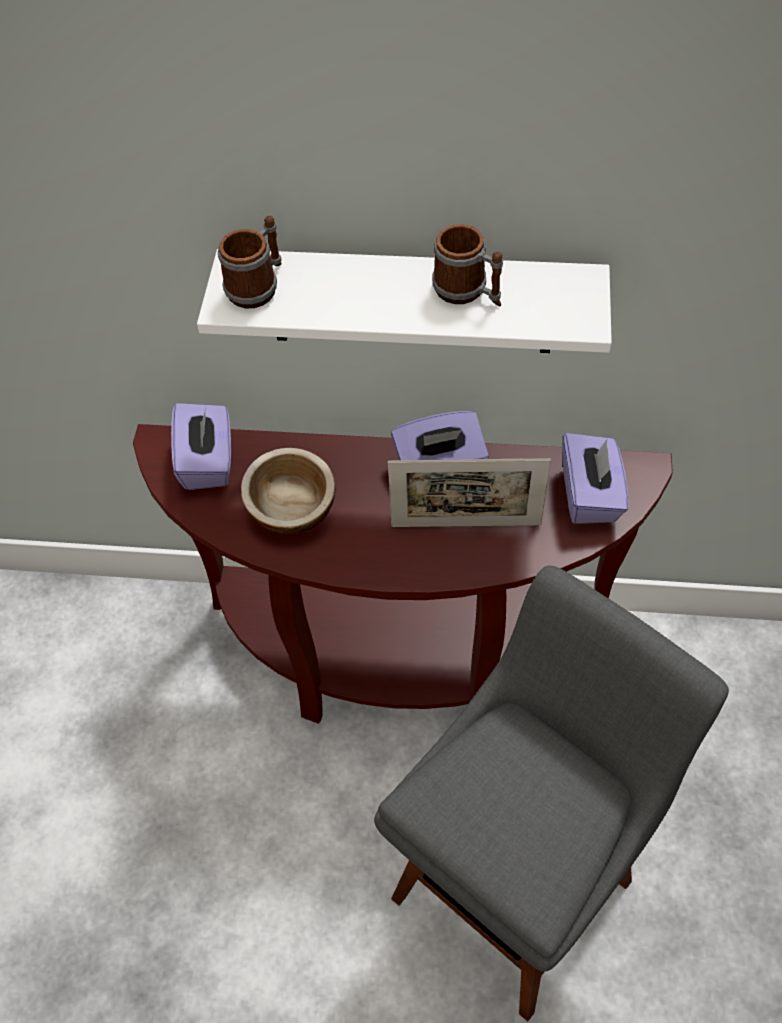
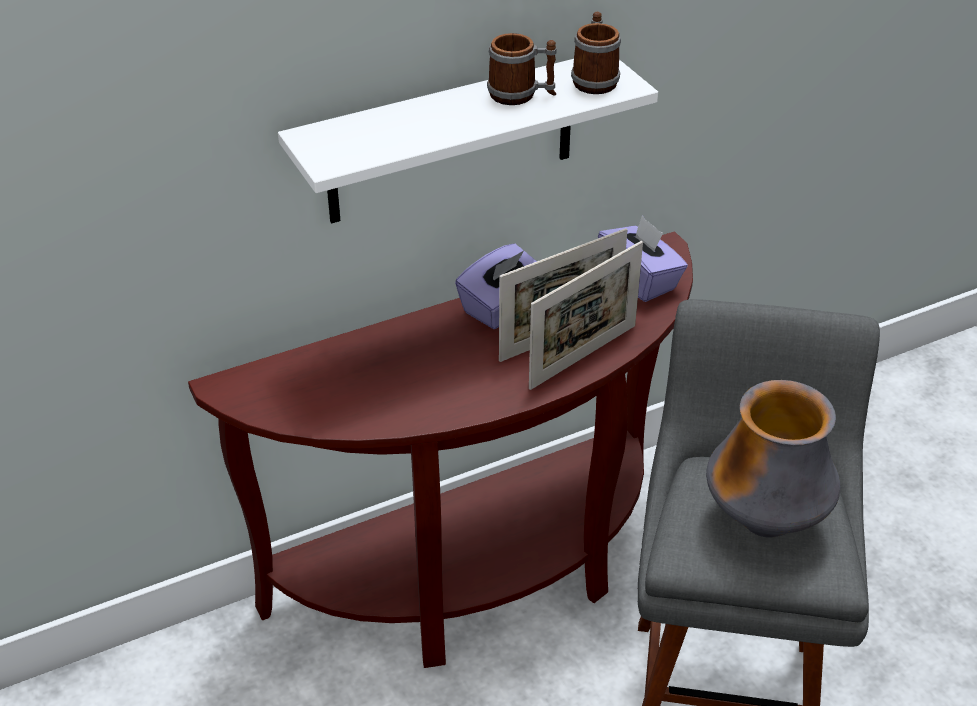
camera: 35 degrees left, 15 degrees down
(208, 462) = (287, 382): purple tissue box -> none
(258, 286) = (343, 142): mug -> mug (594, 79)
(292, 509) = (400, 385): bowl -> none
(468, 557) = (583, 356): none -> picture frame
(518, 813) = (764, 522): none -> vase

